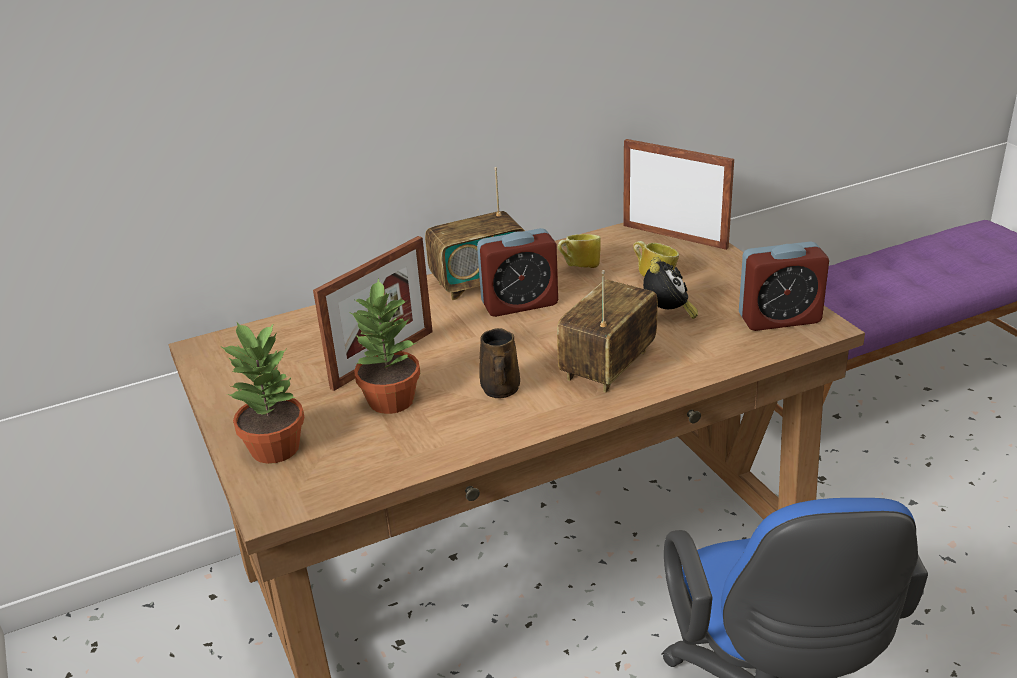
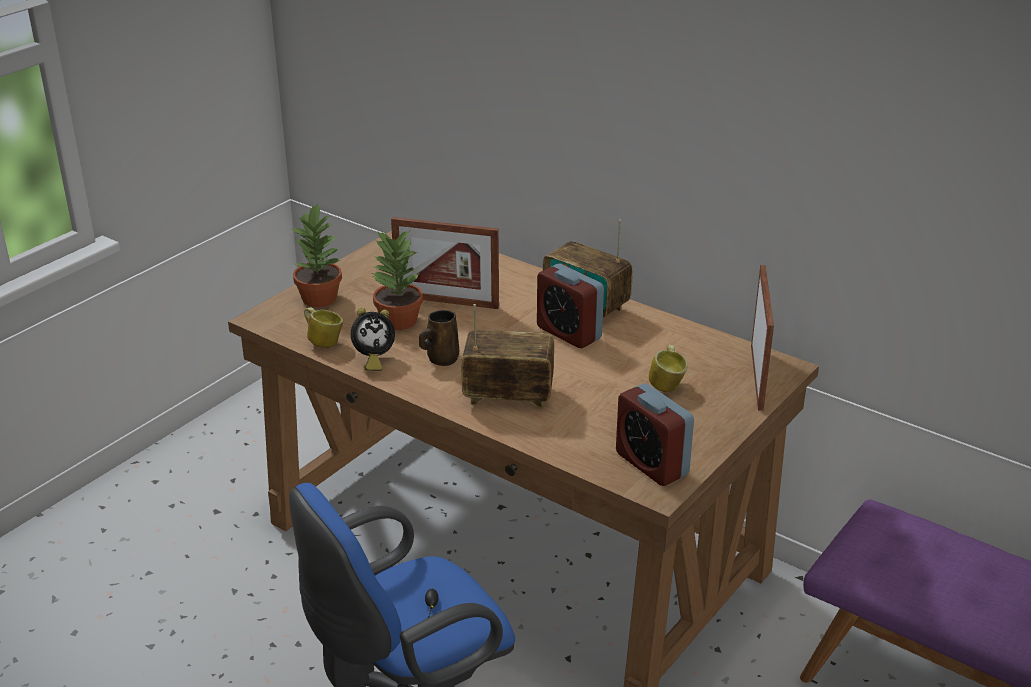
camera: 60 degrees right, 0 degrees up
(579, 268) = (651, 344): mug -> mug (323, 342)
(668, 314) = (611, 405): alarm clock -> alarm clock (372, 359)

